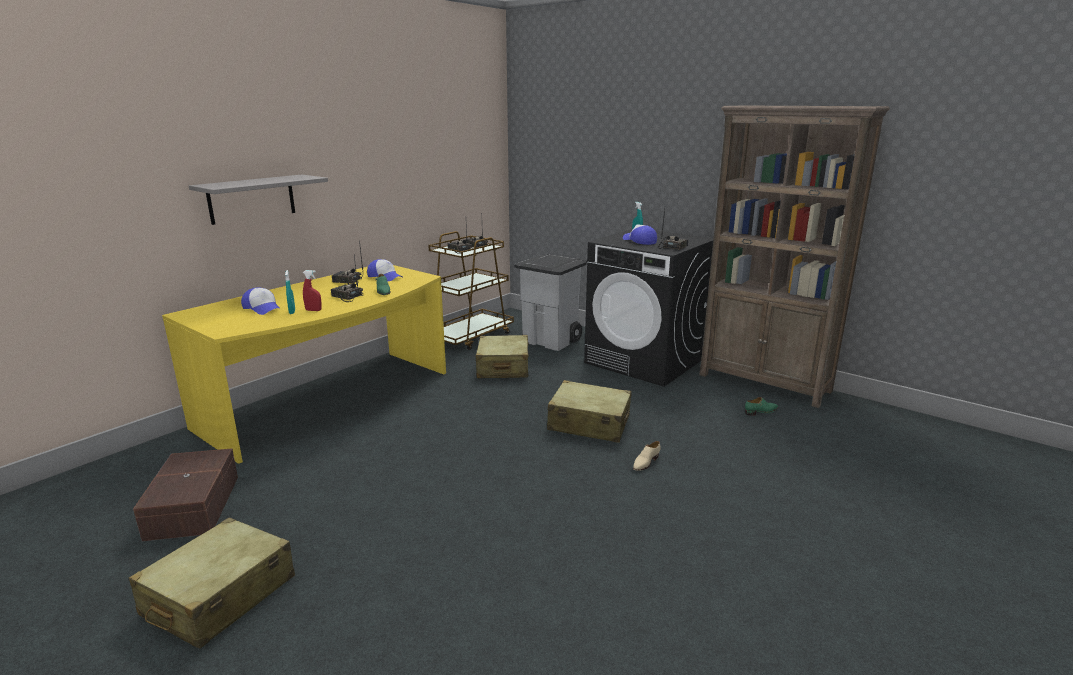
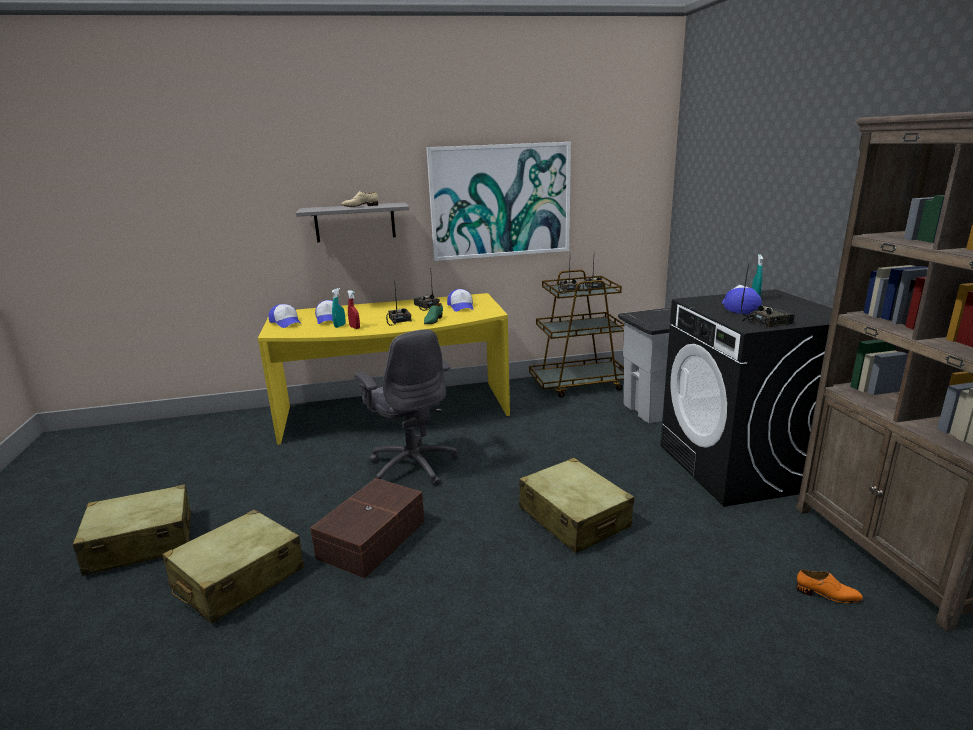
camera: 40 degrees right, 0 degrees up
(191, 507) = (214, 467): brown storage box -> brown storage box (370, 539)
(216, 320) = (286, 322): none -> cap
(386, 170) = (500, 201): none -> picture
(416, 433) = (412, 466): none -> grey office chair
(503, 368) = (568, 425): beige suitcase -> beige suitcase (238, 579)
(645, 462) = (575, 591): beige shoe -> beige shoe (360, 206)
(761, 411) = (828, 595): green shoe -> orange shoe

